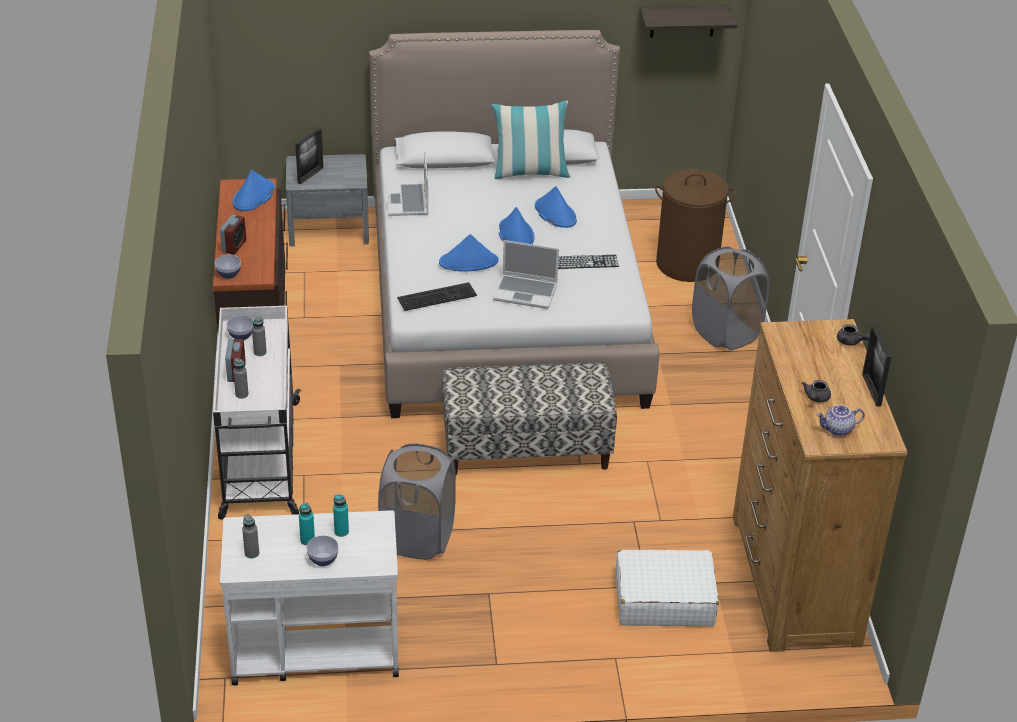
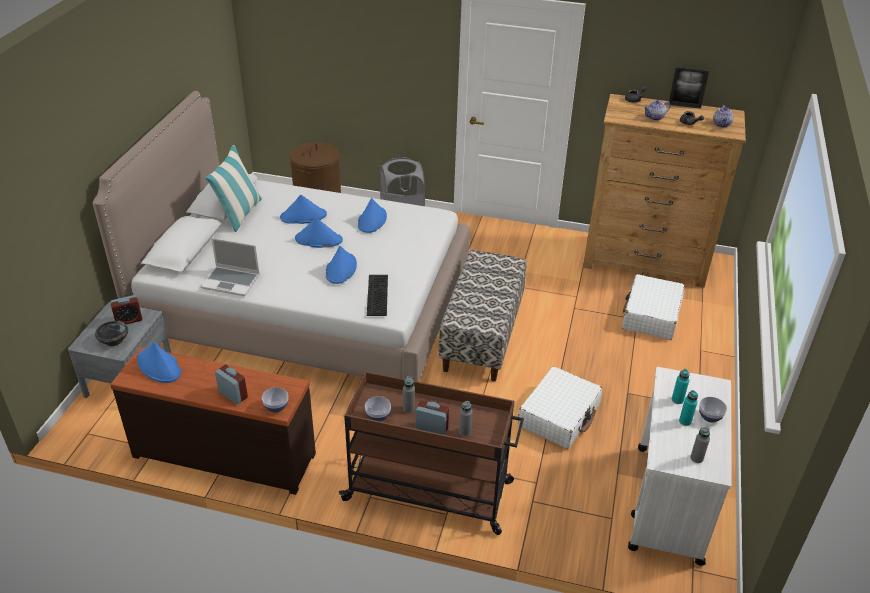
camera: 70 degrees left, 0 degrees up
(260, 460) = (430, 491): white cart -> brown cart
(310, 175) = (113, 340): picture frame -> black bowl
(343, 173) = (128, 320): none -> alarm clock
(418, 538) = (559, 415): grey laundry basket -> white suitcase
(526, 292) = (395, 252): laptop -> none
(581, 262) = (372, 220): keyboard -> blue hat
(682, 20) = (216, 59): shelf -> none
(807, 365) = (655, 118): none -> teapot

